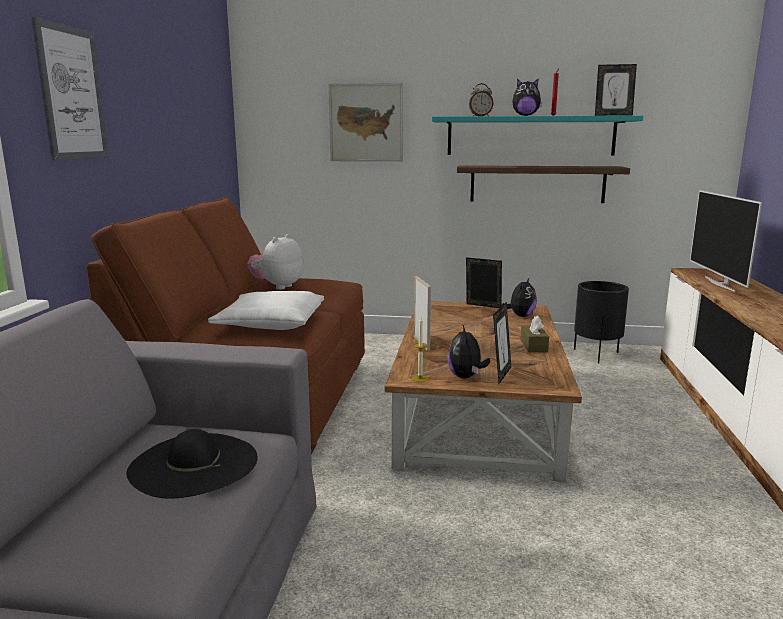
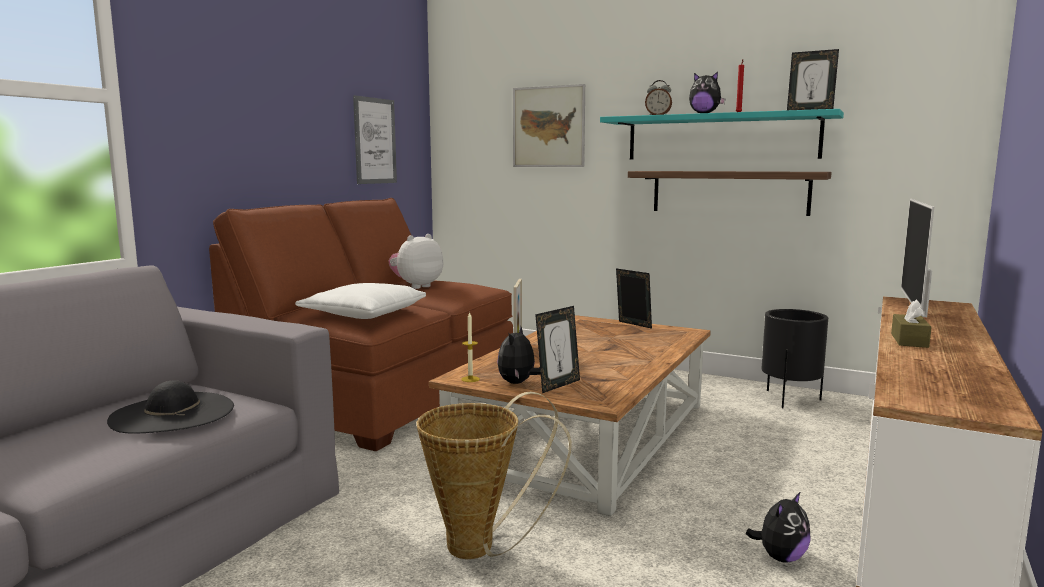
camera: 20 degrees right, 5 degrees down
(72, 93) = (211, 96): picture -> picture (375, 141)
(494, 533) = (482, 547): none -> basket
(520, 316) = (663, 337): plush toy -> plush toy (780, 557)
(533, 346) = (634, 364): brown tissue box -> brown tissue box (909, 340)

